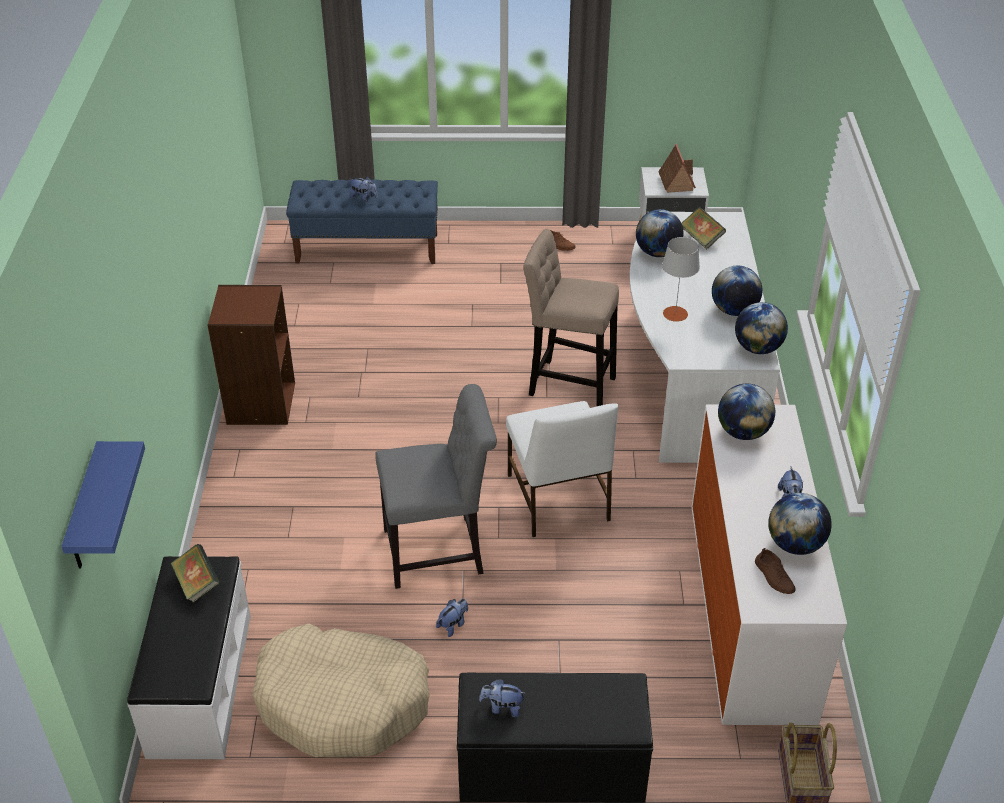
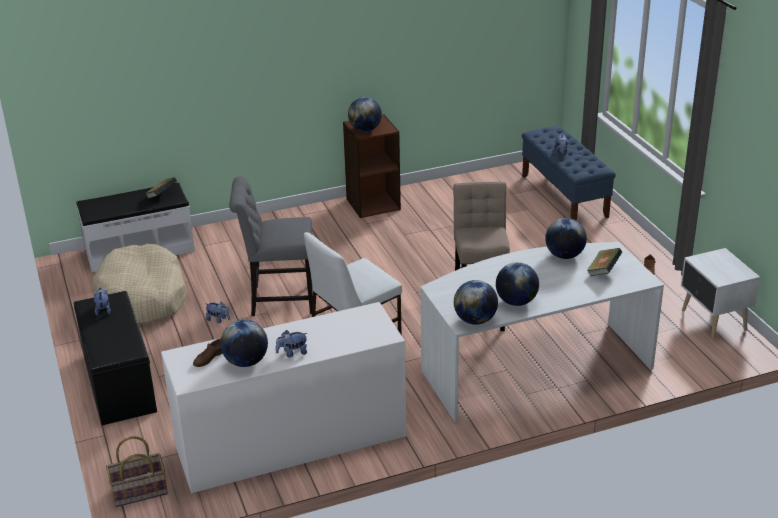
camera: 70 degrees right, 10 degrees down
(85, 511) = (83, 82): blue shelf -> none
(439, 551) = (278, 299): grey chair -> grey chair turned 120 degrees clockwise
(675, 181) = (721, 267): toy house -> none
(675, 314) = (490, 277): grey table lamp -> none
(743, 432) = (356, 322): globe -> globe (365, 129)

